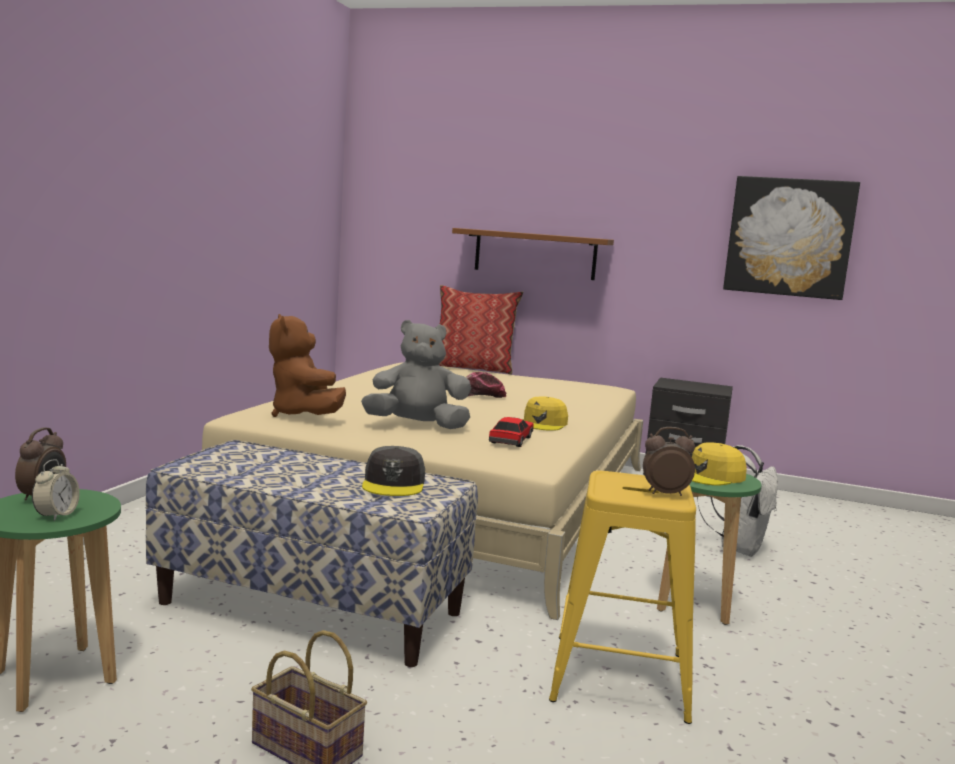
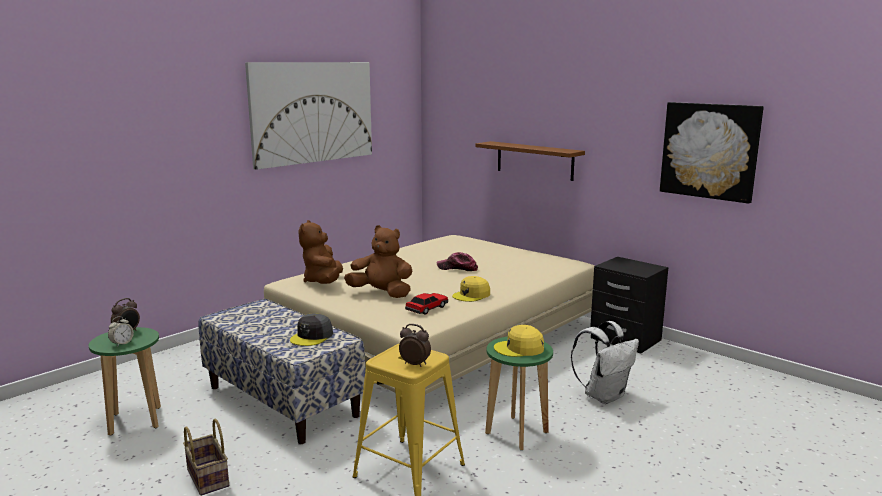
camera: 25 degrees right, 5 degrees up
(228, 157) = (313, 112): none -> picture
(417, 426) = (382, 293): grey plush toy -> brown plush toy
(473, 368) = (494, 242): pillow -> none

